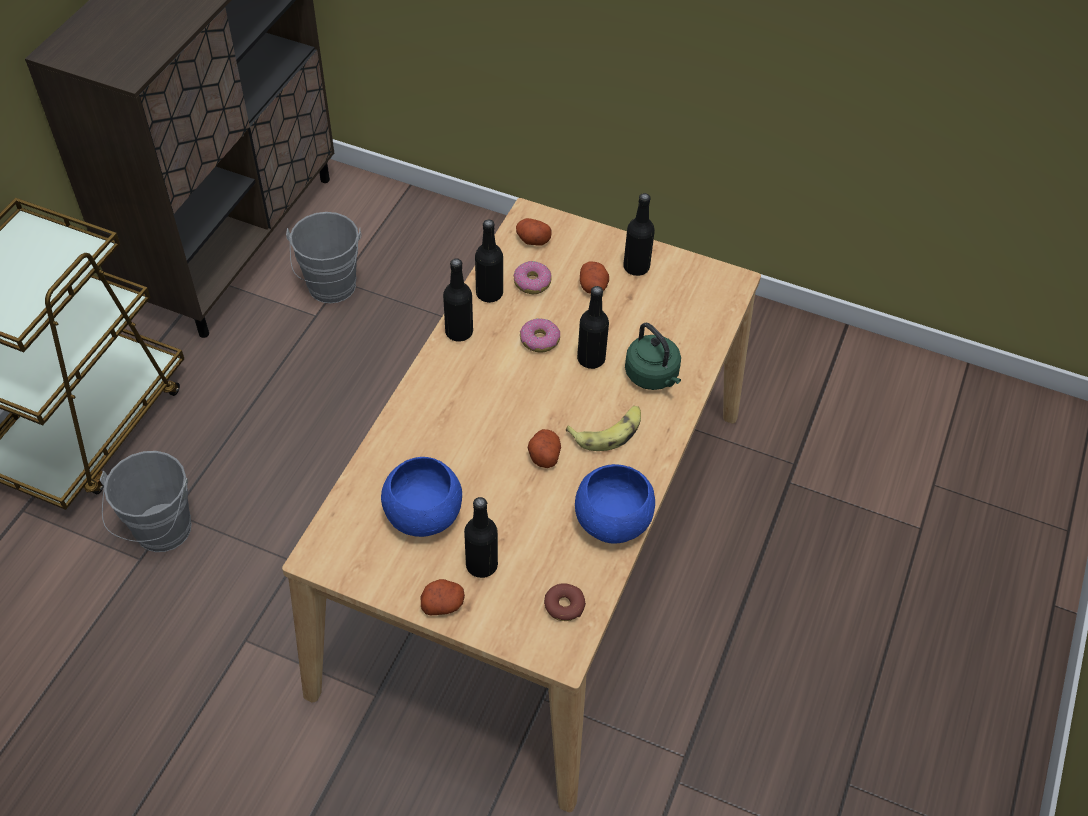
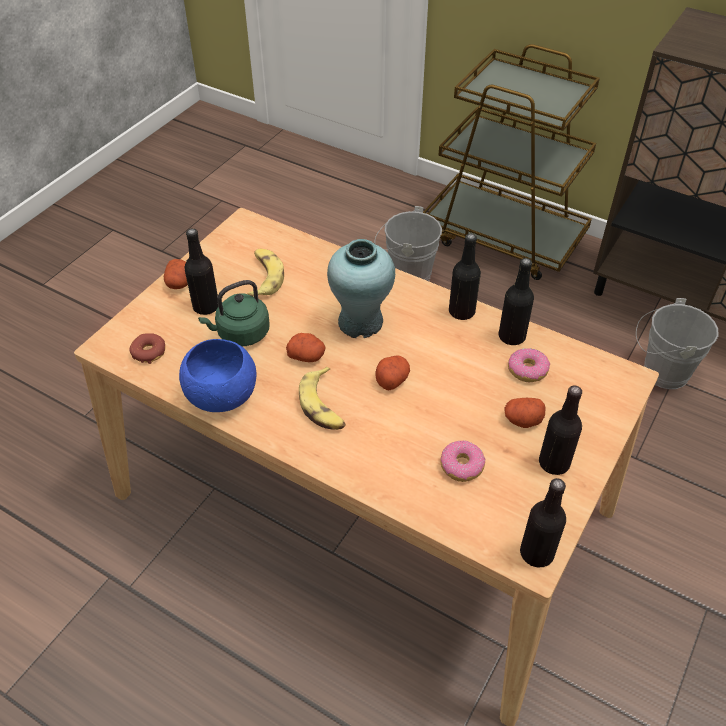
camera: 100 degrees right, 5 degrees down
(423, 515) = (264, 277): blue bowl -> banana
(486, 414) = (361, 322): none -> turquoise vase
(532, 239) = (592, 377): potato -> potato (392, 379)
(539, 340) = (447, 367): donut -> donut (461, 465)
(591, 359) = (419, 404): black bottle -> black bottle (536, 553)
(653, 376) = (389, 453): green kettle -> green kettle (241, 334)

